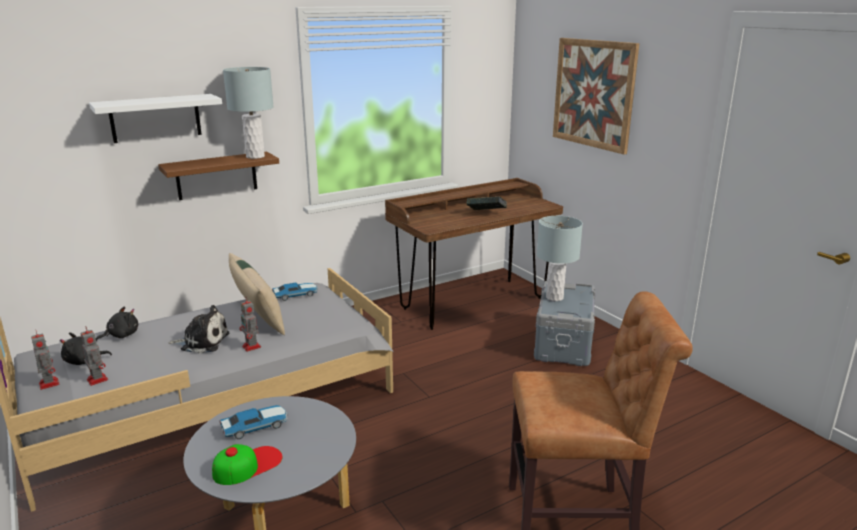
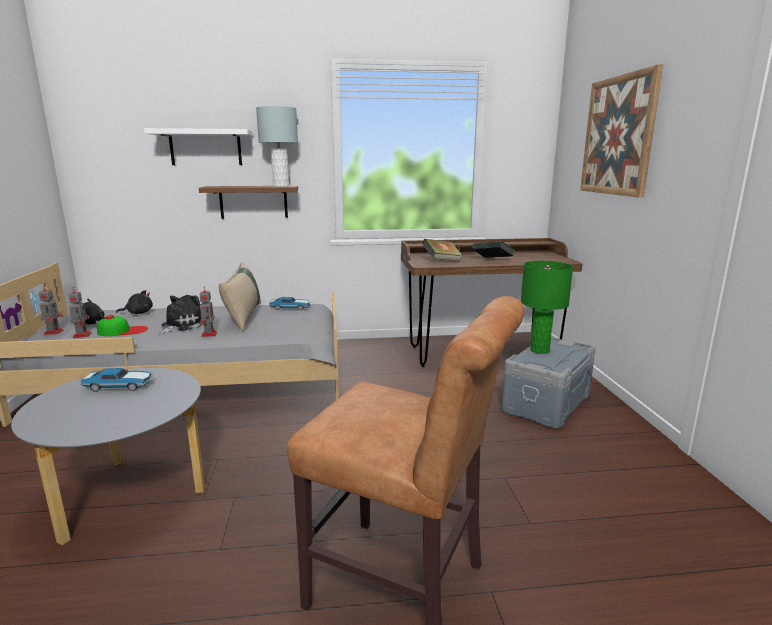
camera: 25 degrees right, 5 degrees down
(202, 342) = (181, 325): plush toy -> plush toy turned 90 degrees counterclockwise
(247, 465) = (69, 412): cap -> cap (123, 331)
(441, 221) = (441, 261): none -> book
(554, 297) = (539, 350): grey table lamp -> green table lamp

